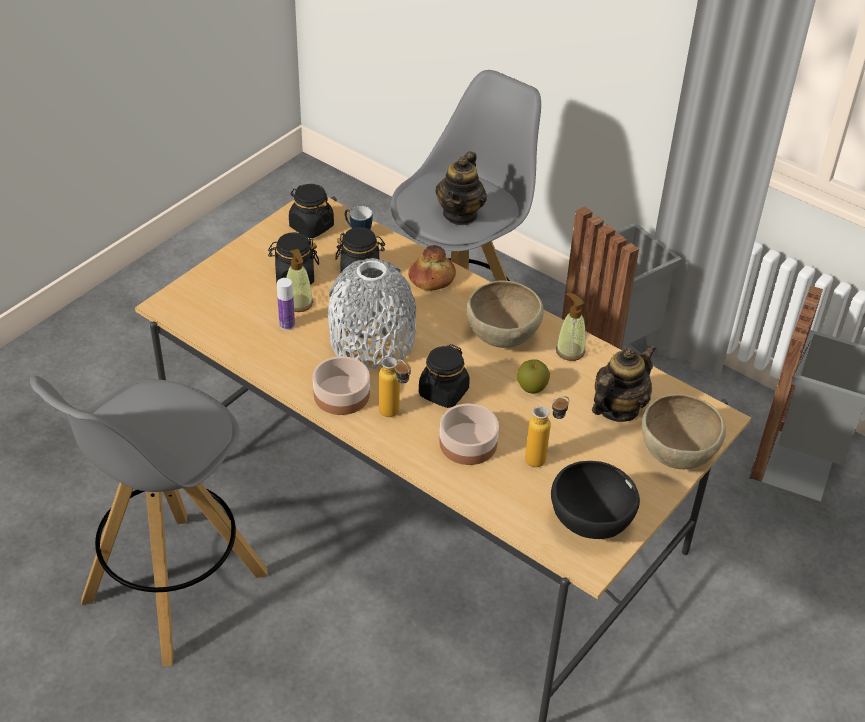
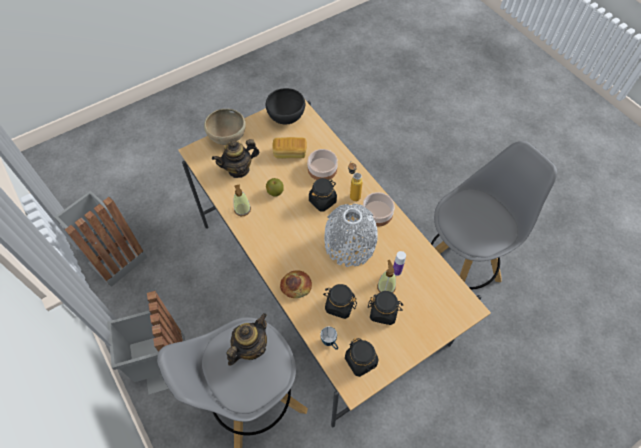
camera: 160 degrees left, 15 degrees up
(502, 338) = (275, 228): brown bowl -> none
(543, 458) = (290, 153): bottle -> bread

